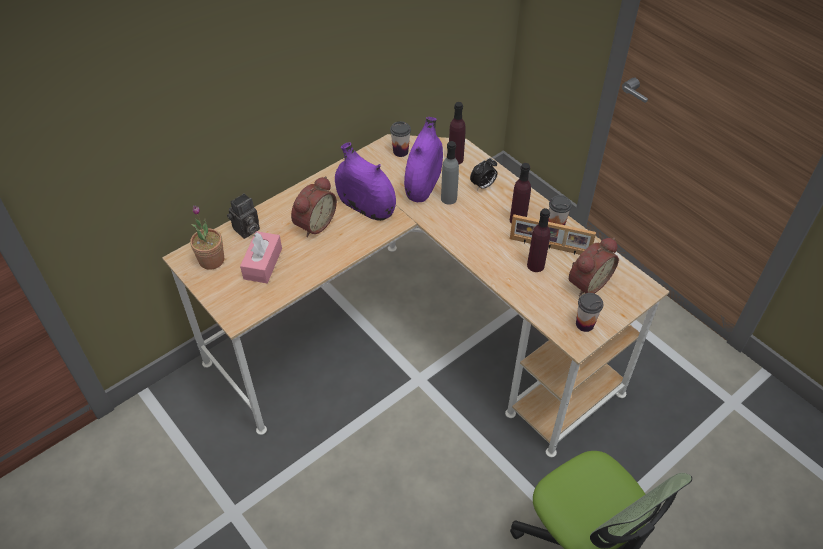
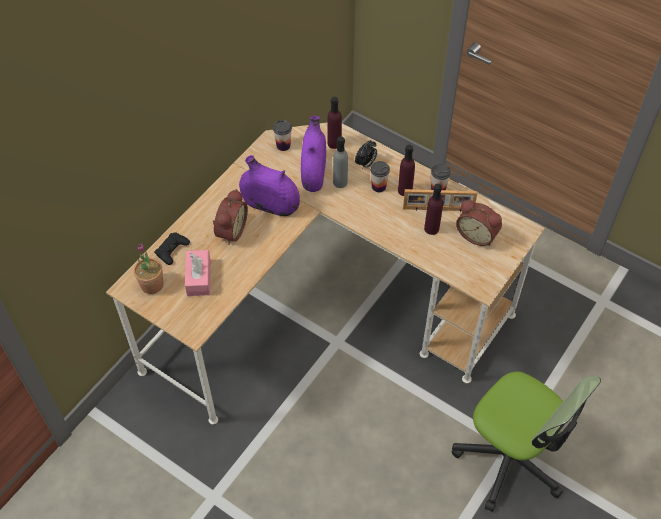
camera: 15 degrees left, 5 degrees up
(246, 230) = (172, 250): camera -> black game controller
(584, 324) = (485, 271): cup -> cup (378, 186)
(587, 282) = (477, 234): alarm clock -> alarm clock turned 90 degrees clockwise

